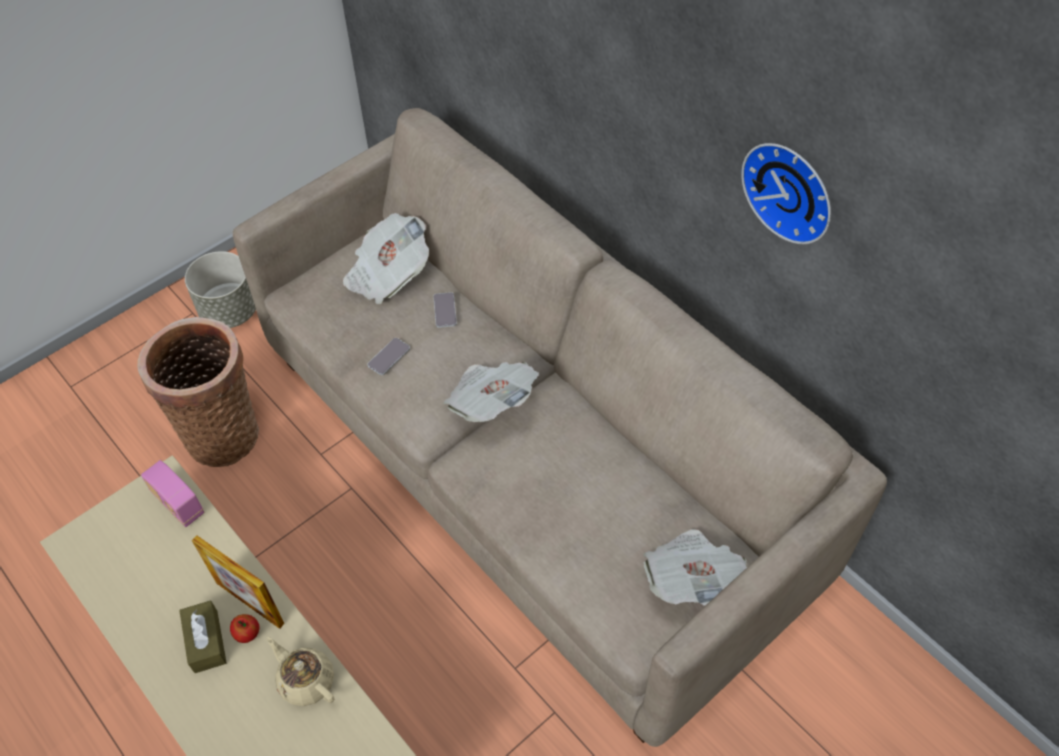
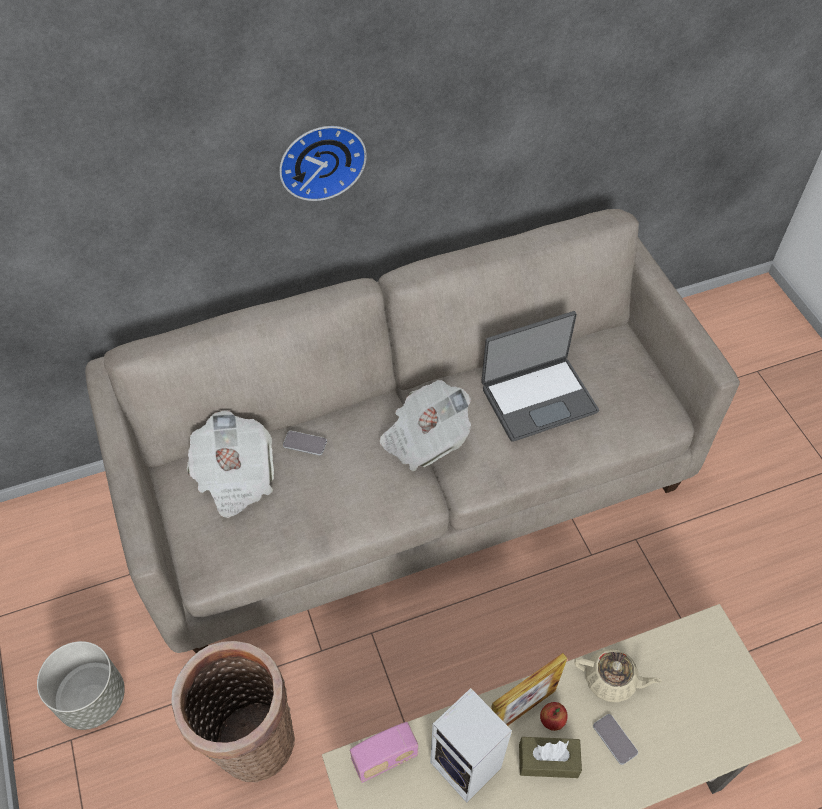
camera: 70 degrees left, 0 degrees up
(185, 573) = (468, 766): none -> speaker
(306, 680) = (611, 680): beige teapot -> beige teapot turned 135 degrees counterclockwise
(389, 357) = (337, 501): phone -> phone (615, 739)
(593, 491) = (538, 398): none -> laptop
(691, 579) = (633, 365): newspaper -> none
(791, 189) = (496, 90): wall clock -> wall clock (321, 159)

